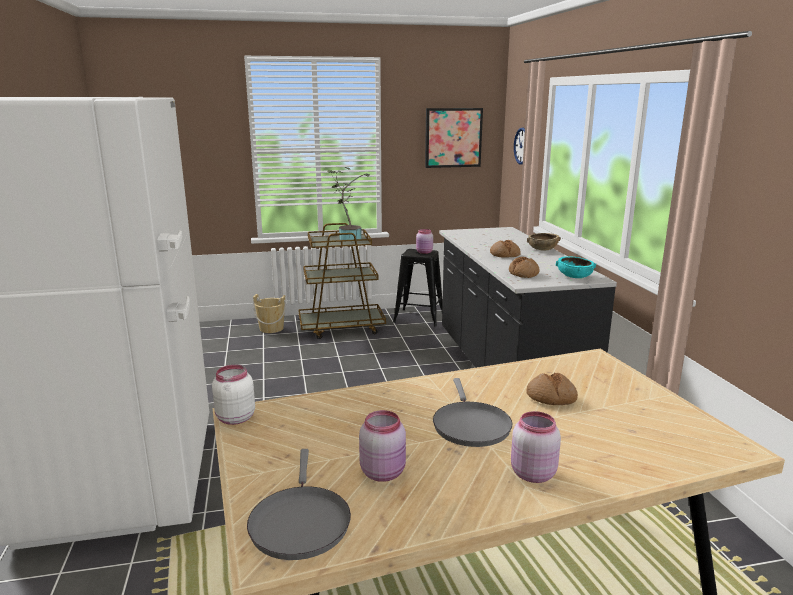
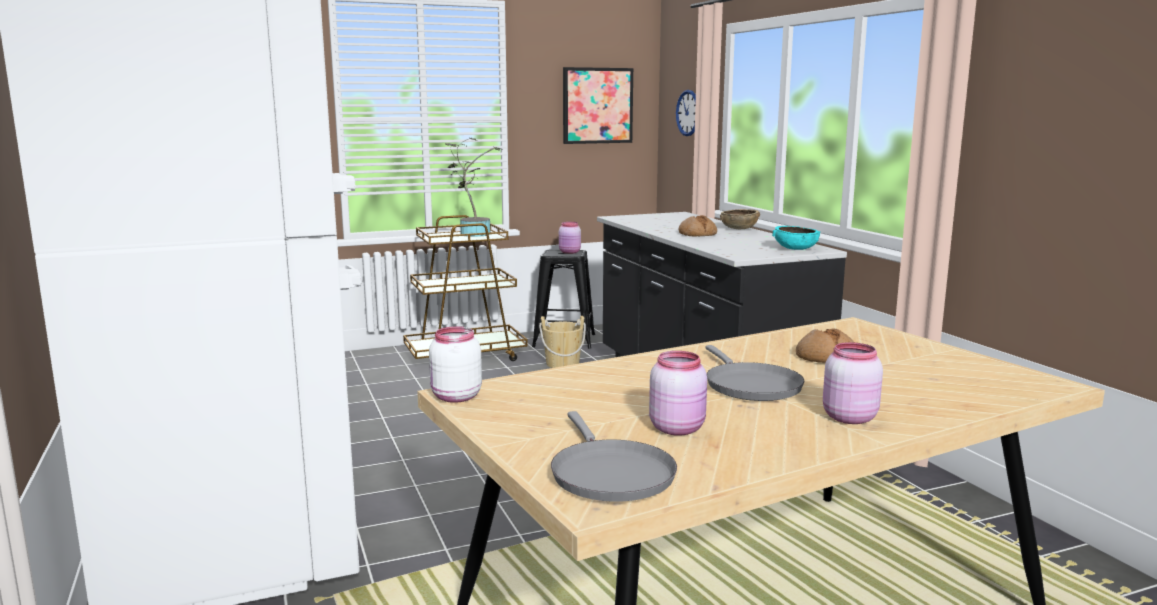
camera: 10 degrees left, 5 degrees down
(271, 328) = (368, 362): beige bucket -> beige bucket (562, 364)
(524, 273) = (733, 248): bread -> none

